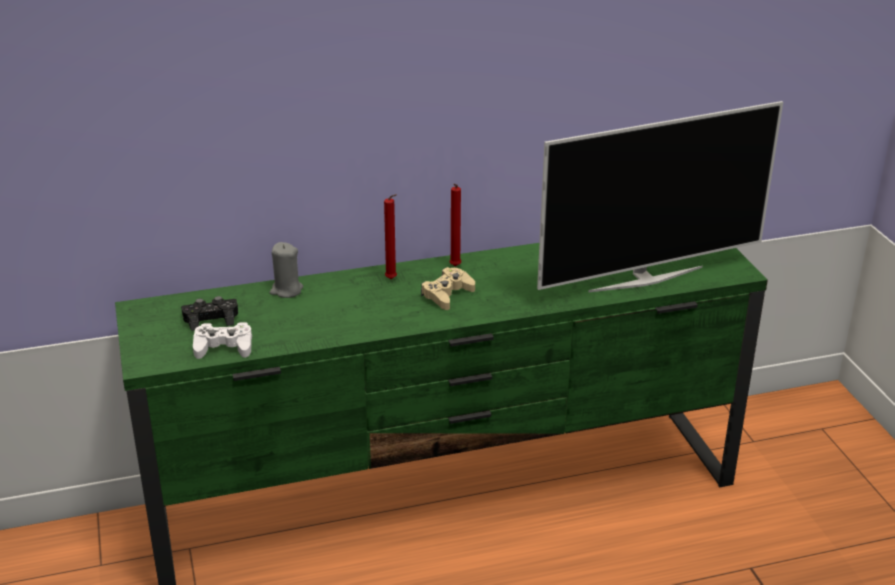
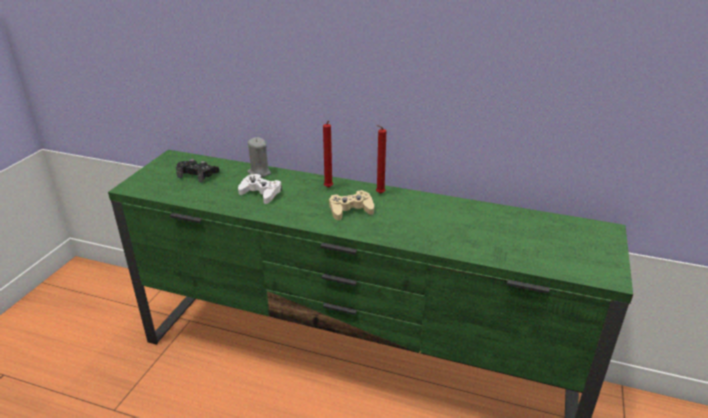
camera: 35 degrees right, 0 degrees up
(224, 347) = (180, 193): white game controller -> white game controller (261, 193)
(645, 278) = (514, 252): television -> none

